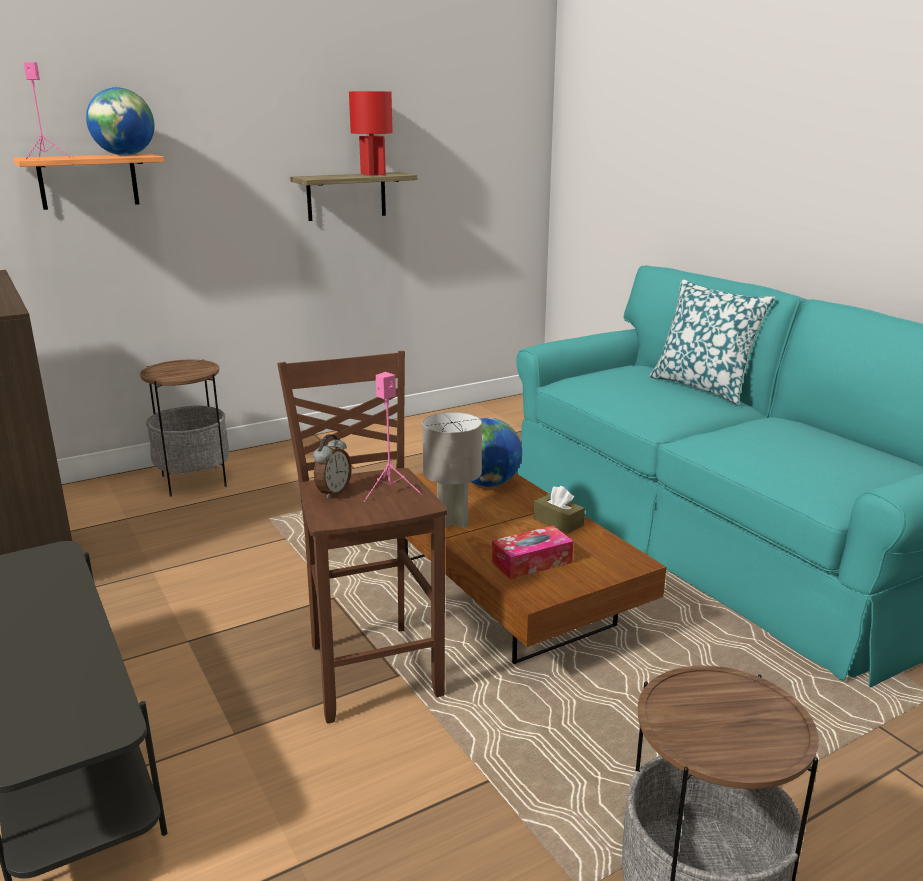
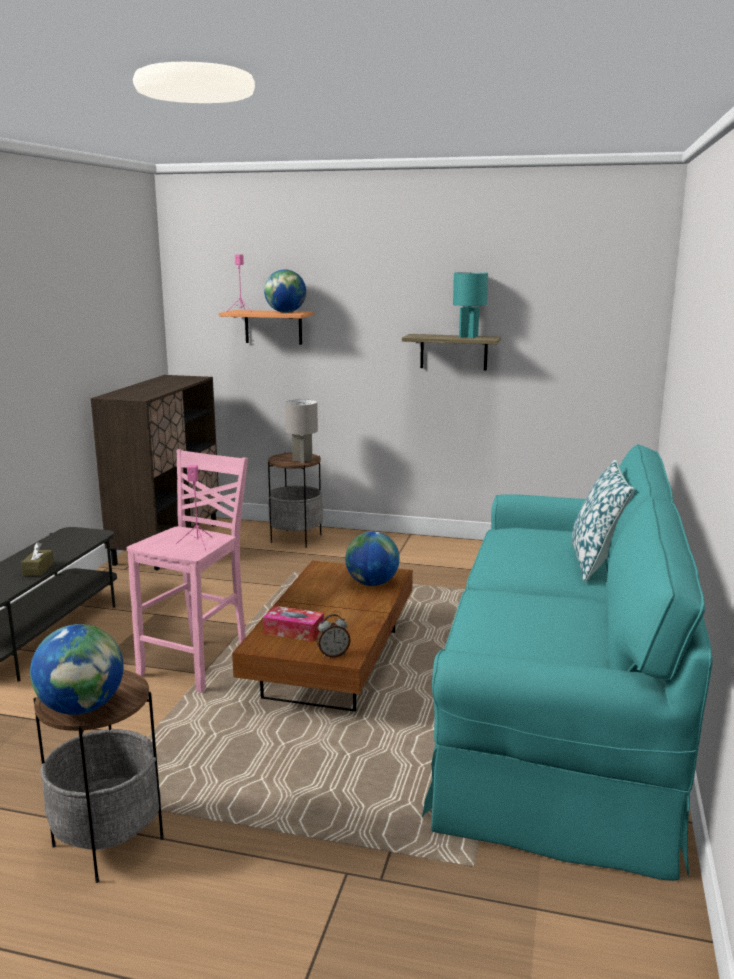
camera: 45 degrees right, 5 degrees down
(333, 492) = (176, 535): alarm clock -> alarm clock (333, 654)
(372, 669) = (198, 665): brown stool -> pink stool
(373, 174) = (469, 337): red table lamp -> turquoise table lamp
(452, 521) = (304, 595): grey table lamp -> grey table lamp (302, 460)
(558, 522) = (359, 619): brown tissue box -> brown tissue box (38, 569)
(761, 738) = (82, 708): none -> globe

